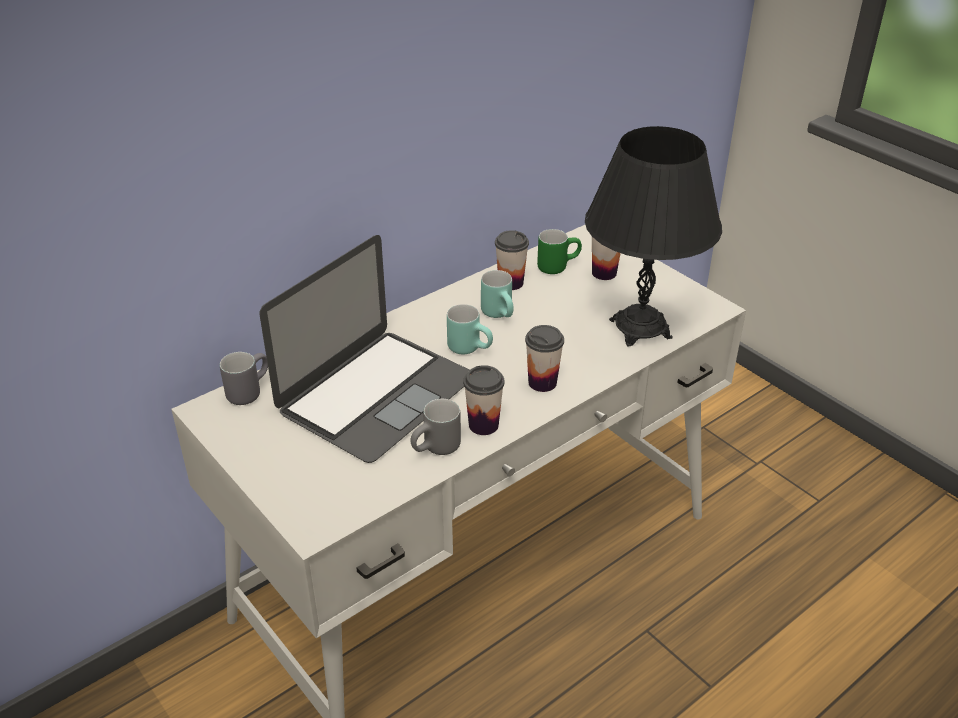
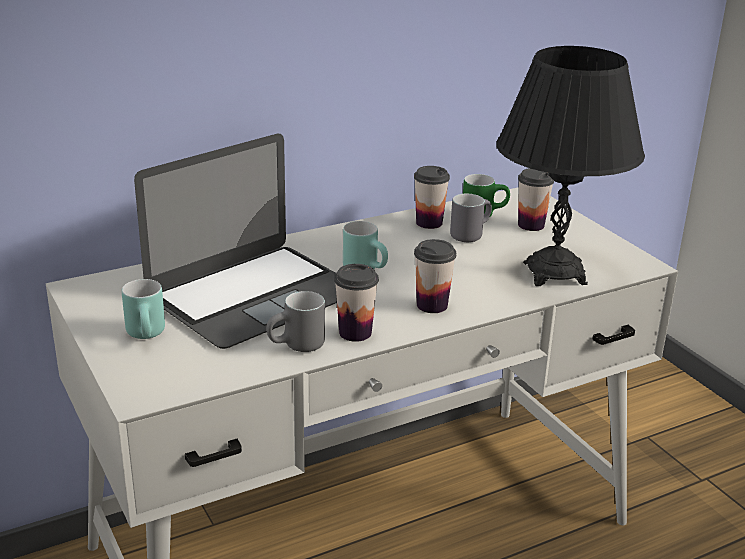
camera: 10 degrees right, 10 degrees down
(248, 391) = (126, 277): grey mug -> grey mug (469, 234)
(501, 314) = (409, 246): turquoise mug -> turquoise mug (149, 335)

